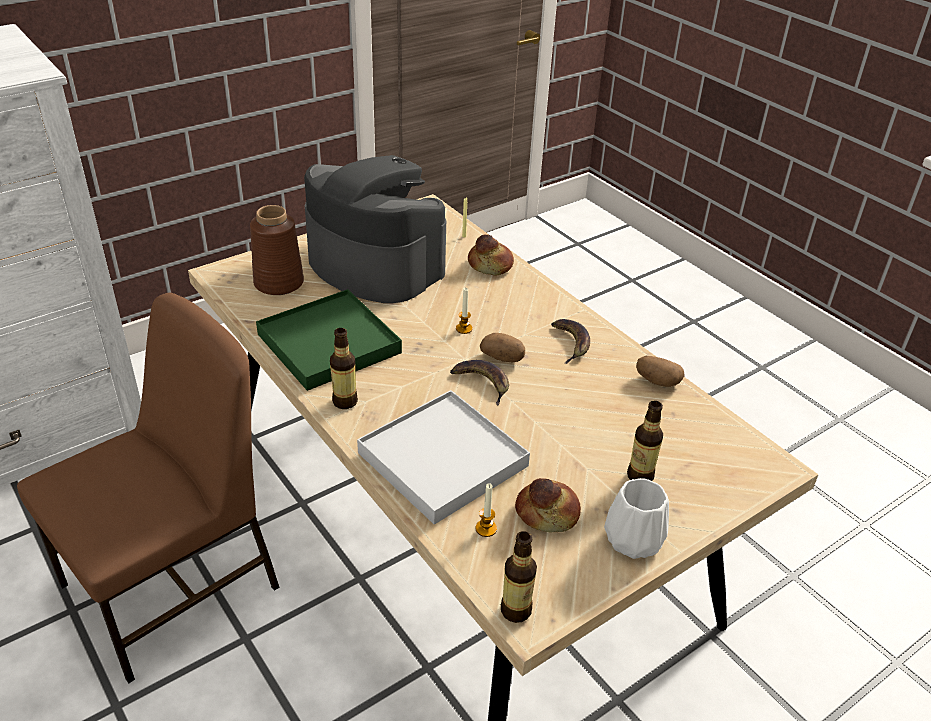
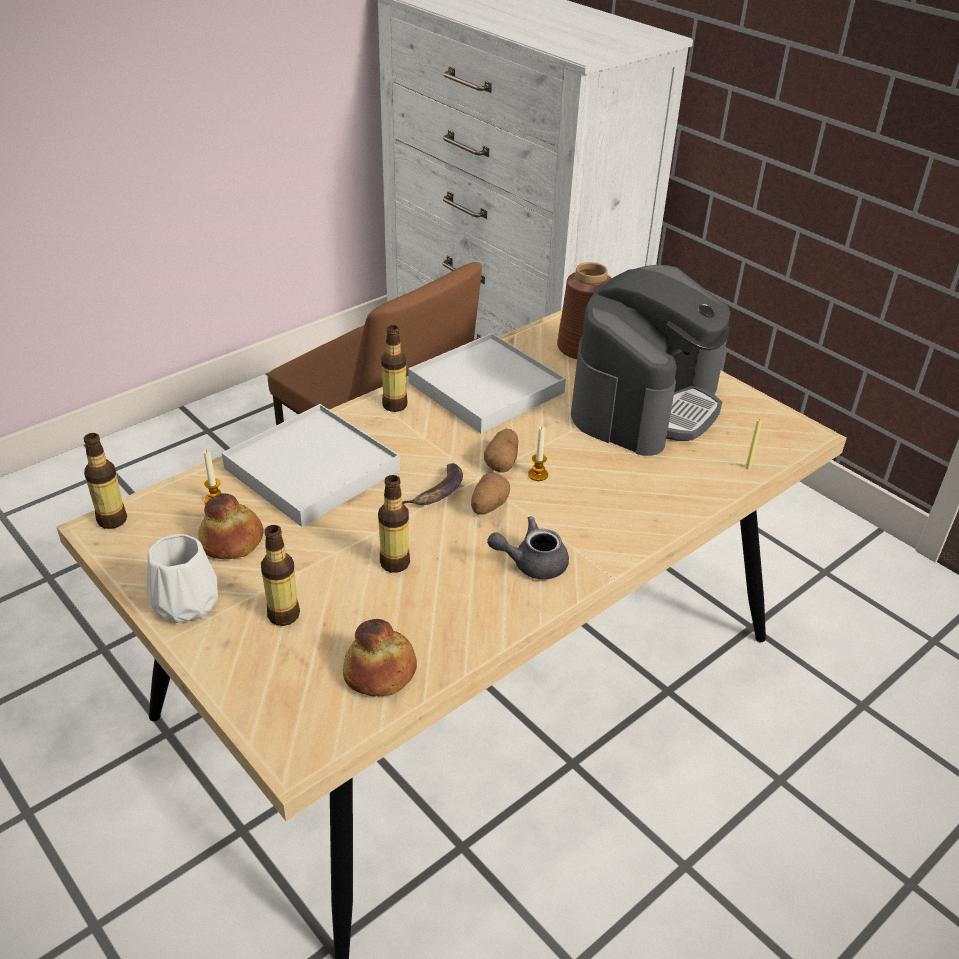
camera: 85 degrees right, 0 degrees up
(328, 343) = (486, 387): green tray -> white tray
(490, 265) = (687, 492): bread -> bread (381, 671)
(571, 343) = (531, 563): banana -> grey teapot
(573, 411) = (395, 563): none -> bottle
(657, 381) = (465, 643): potato -> potato (502, 462)

